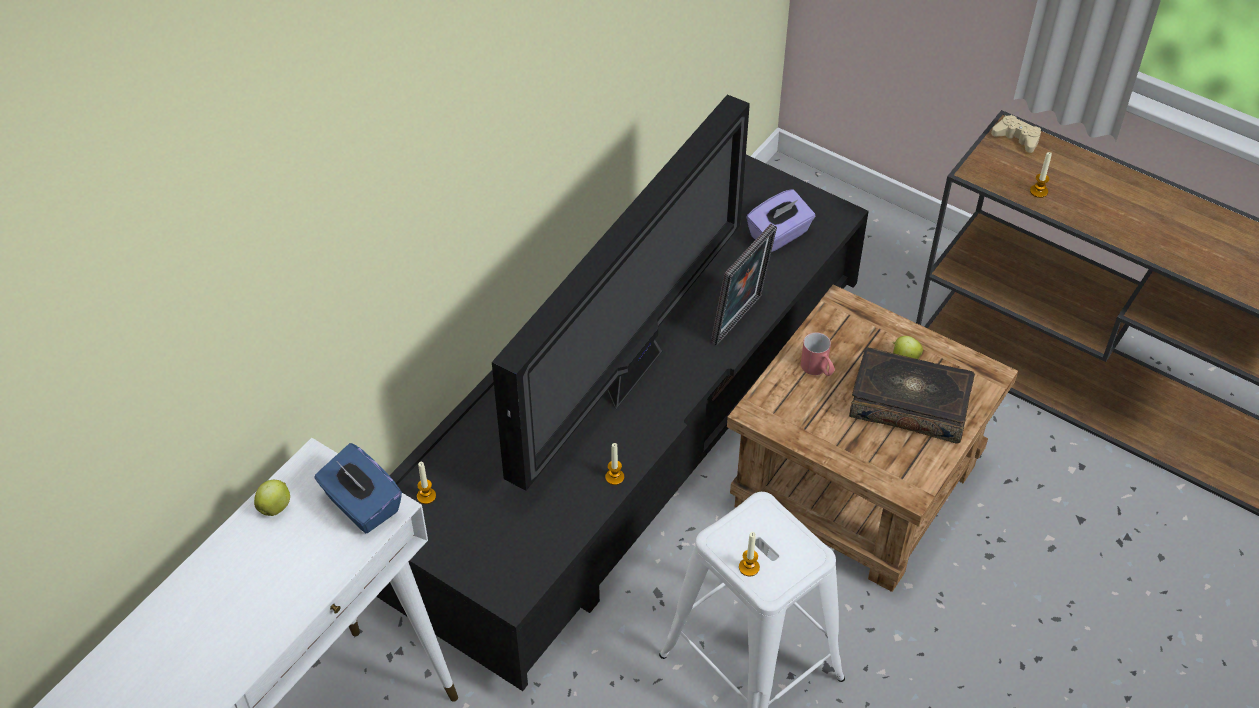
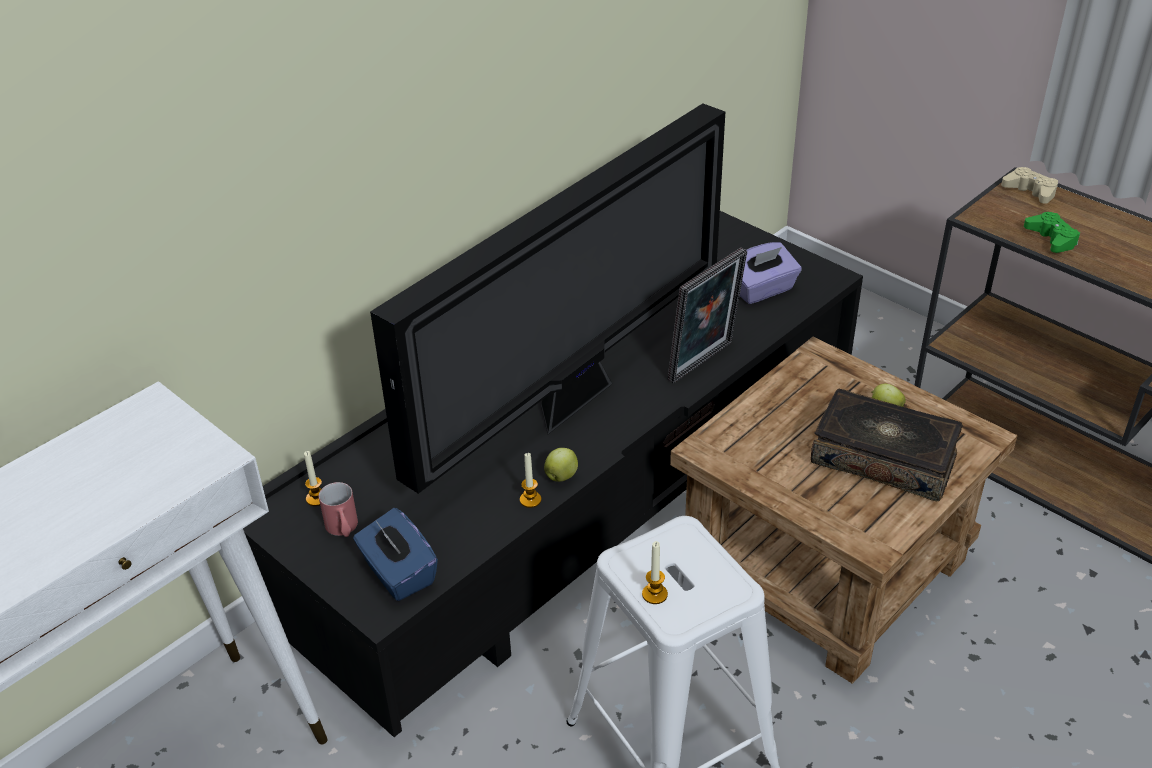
camera: 10 degrees right, 10 degrees down
(275, 506) = (89, 443): apple -> apple (562, 476)
(361, 505) = (186, 451): blue tissue box -> blue tissue box (398, 573)
(818, 370) = (782, 414): red mug -> red mug (343, 530)
(1038, 191) = (1051, 238): candle -> green game controller

